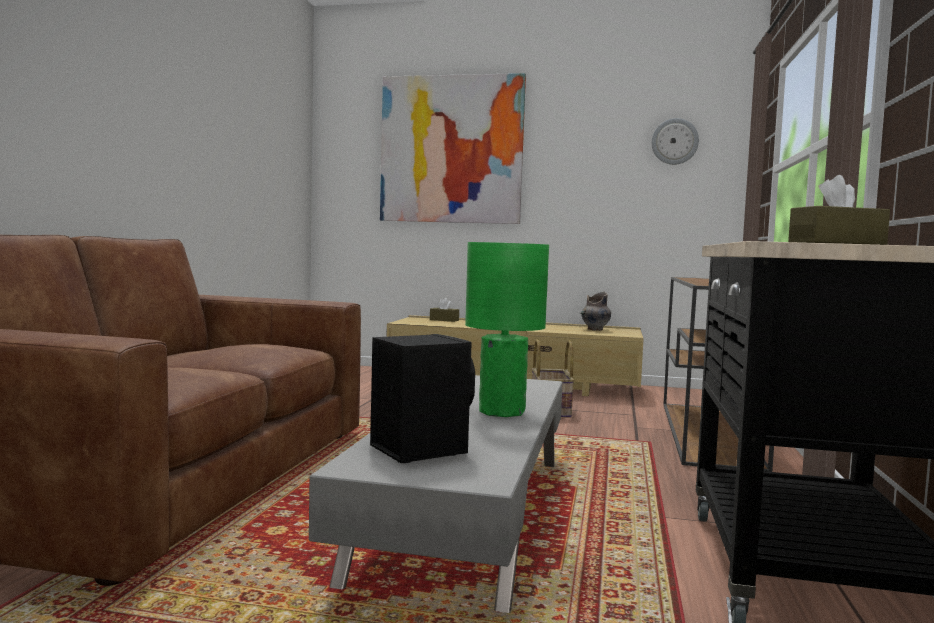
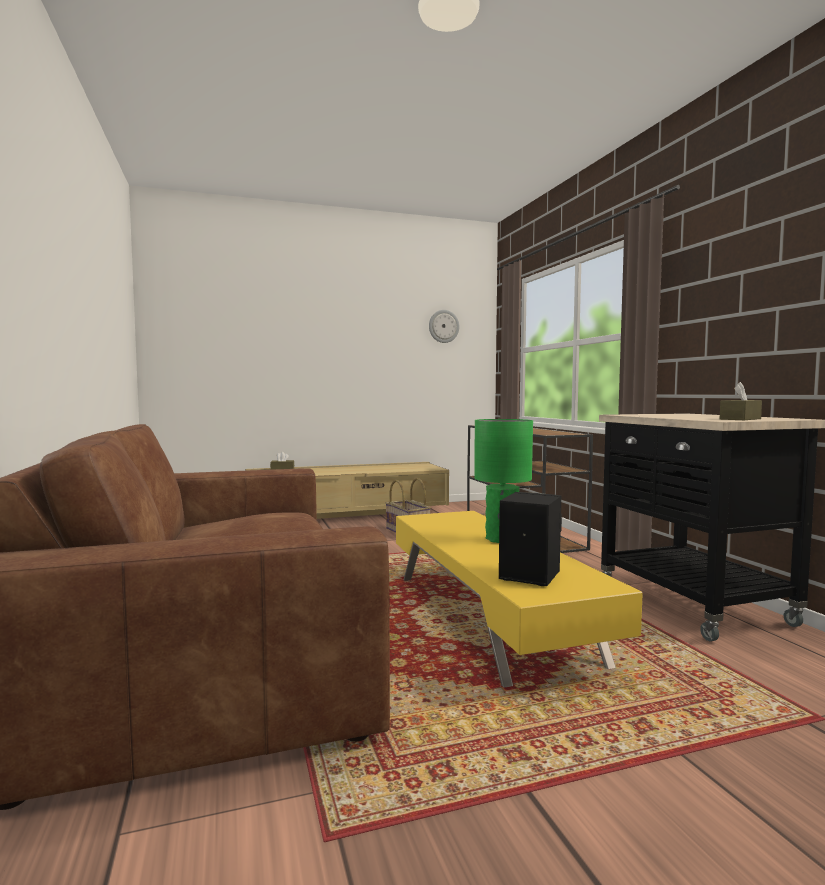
camera: 30 degrees left, 0 degrees up
(451, 150) = (274, 326): picture -> none
(467, 513) = (487, 616): grey coffee table -> yellow coffee table
(595, 329) = (405, 466): grey vase -> none

